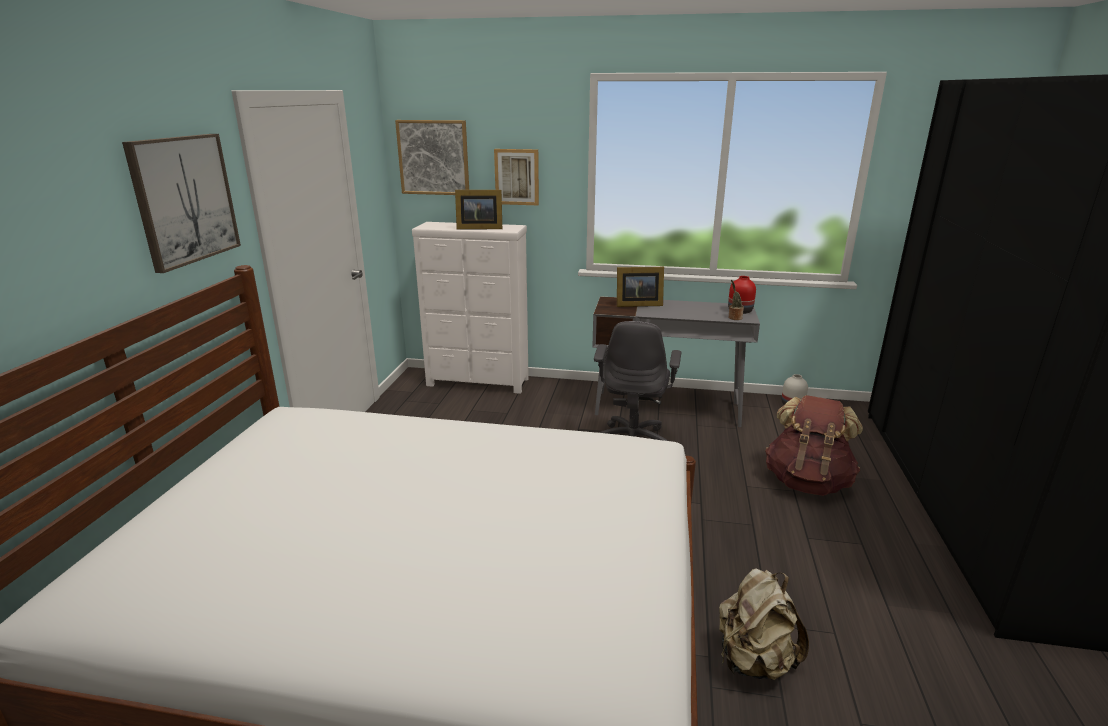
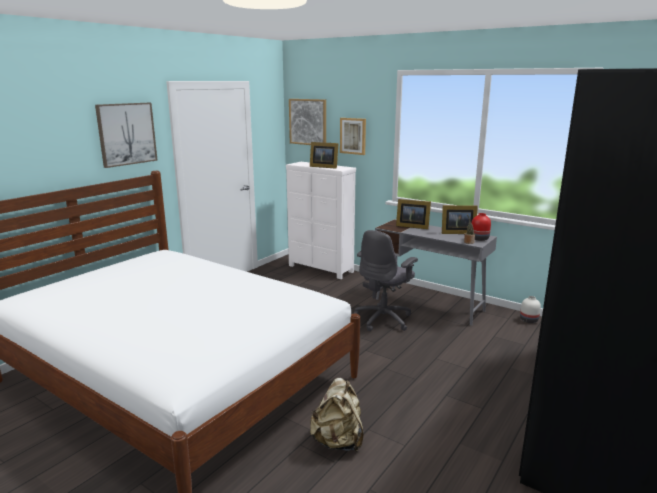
camera: 25 degrees right, 5 degrees down
(702, 306) = (456, 232): none -> picture frame
(807, 482) = (483, 366): brown backpack -> none

